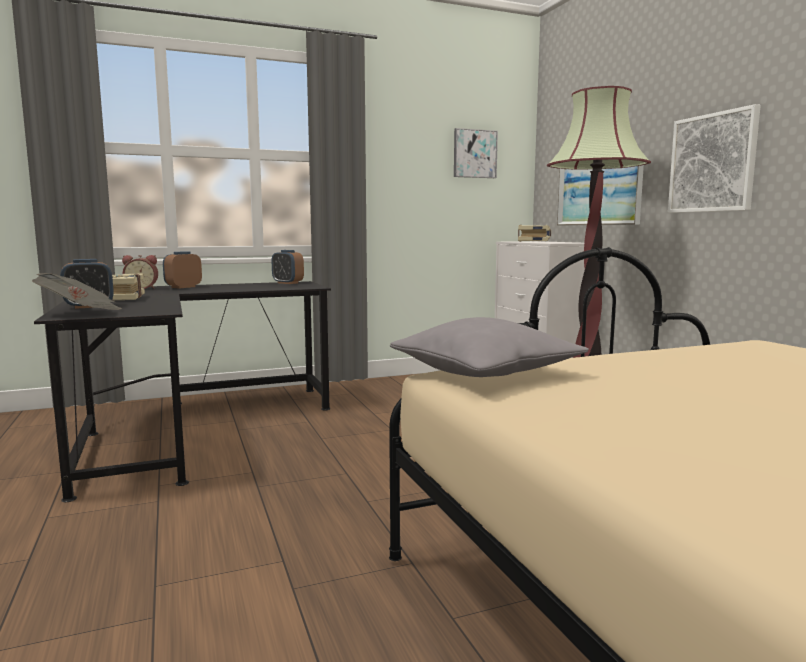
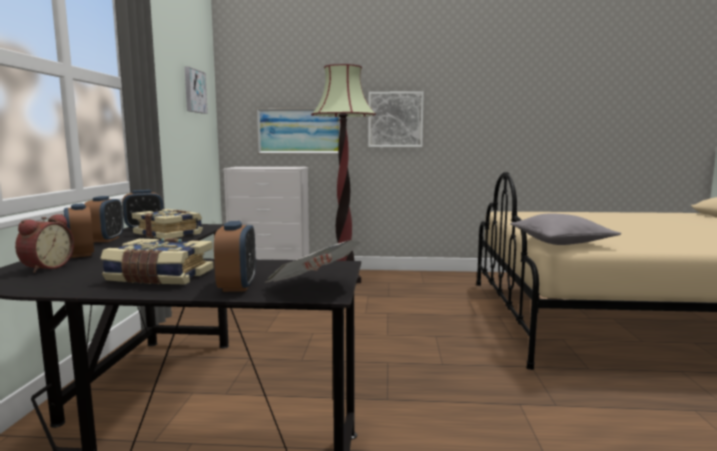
camera: 65 degrees left, 0 degrees up
(234, 284) = (106, 240): none -> alarm clock
(534, 241) = (252, 167): book -> book (169, 234)

